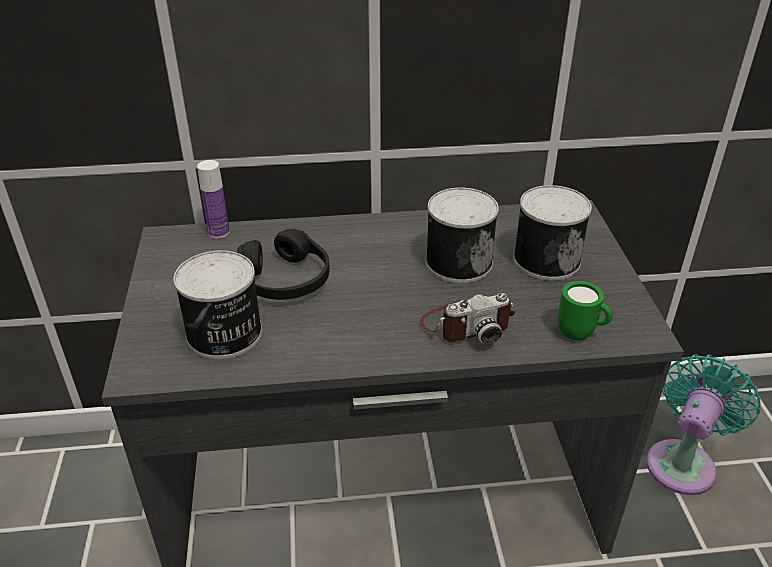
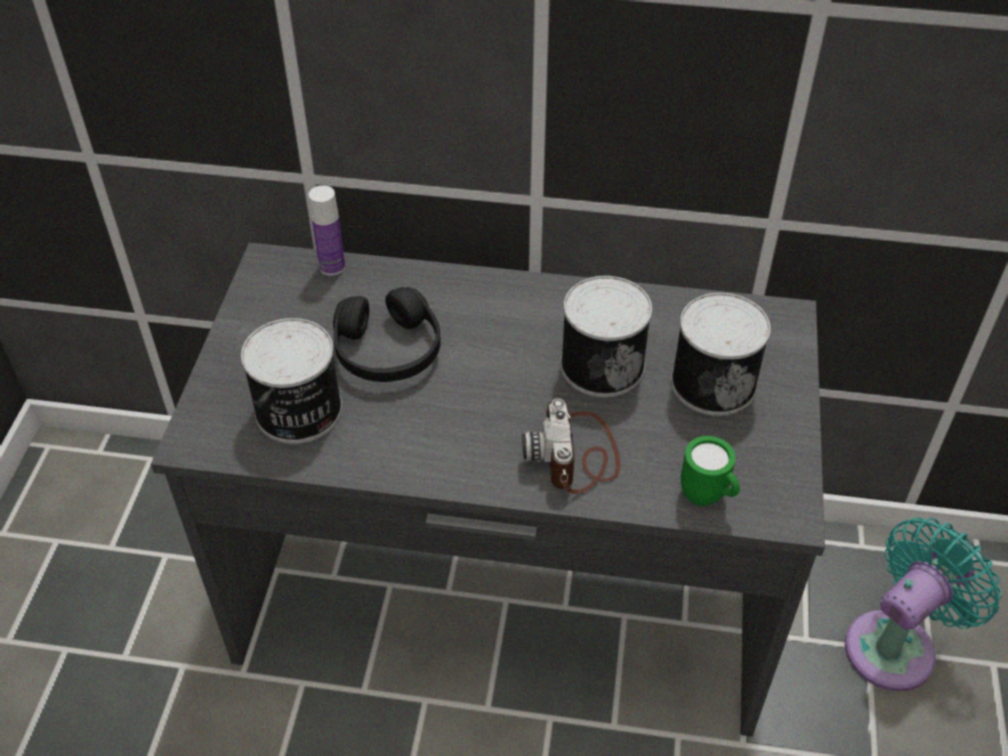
camera: 15 degrees right, 10 degrees up
(466, 324) = (576, 455): camera -> camera turned 90 degrees clockwise

